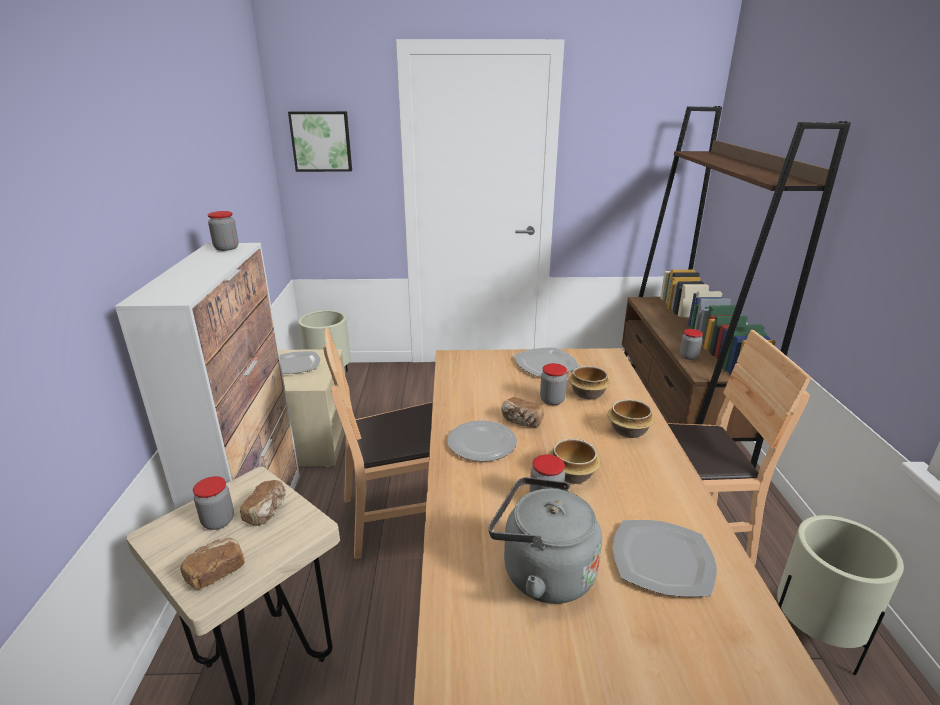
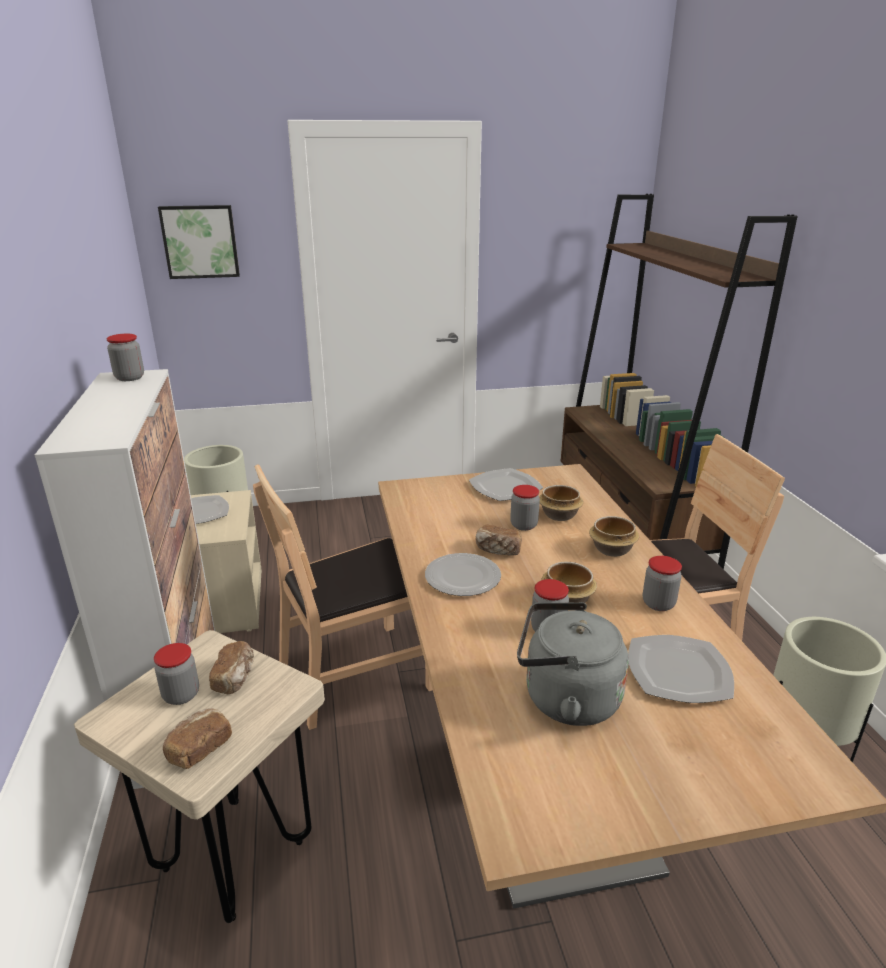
camera: 10 degrees left, 0 degrees up
(688, 356) = (644, 468): jar -> jar (658, 604)

